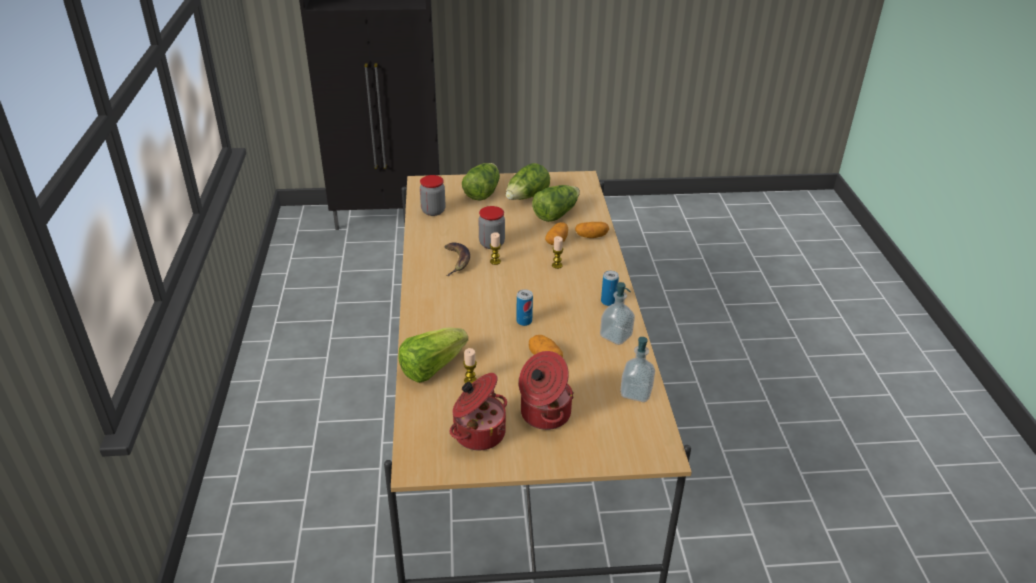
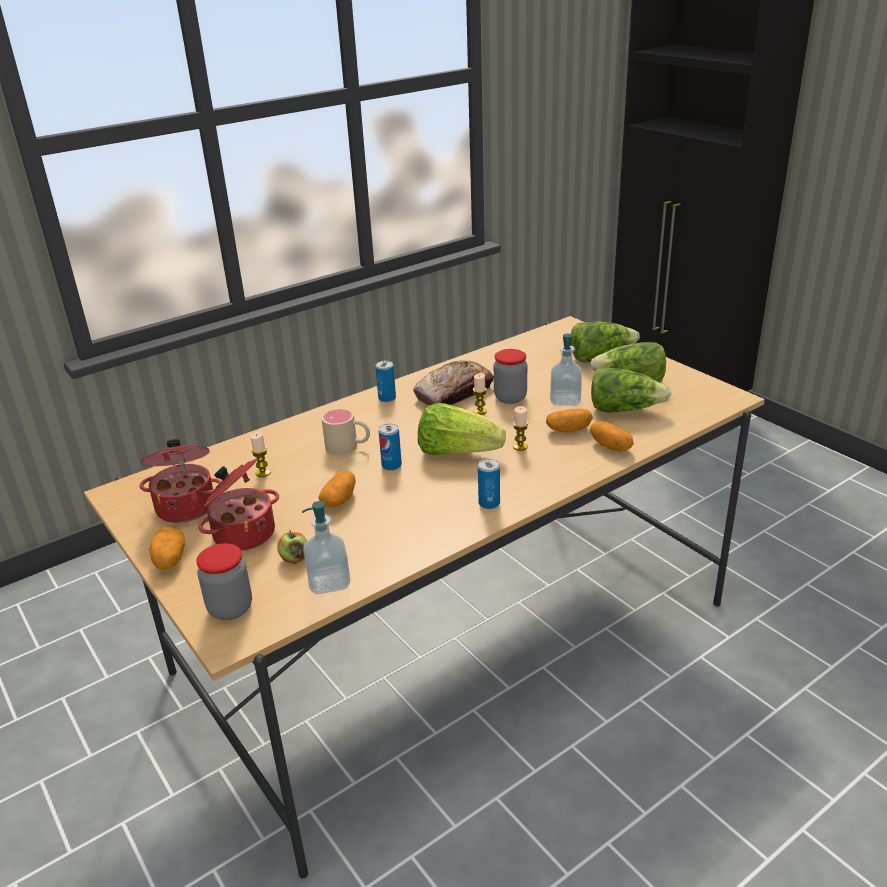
camera: 60 degrees right, 5 degrees down
(428, 290) = (387, 398): none -> can
(431, 367) = (266, 446): lettuce -> lettuce (457, 452)
(433, 211) = (526, 349): jar -> jar (230, 608)
(457, 261) = (454, 393): banana -> bread
(478, 330) = (348, 447): none -> beige mug
(544, 459) = (169, 559): none -> potato
(596, 399) = (294, 558): none -> apple
(616, 336) = (425, 531): soap dispenser -> soap dispenser (565, 400)

